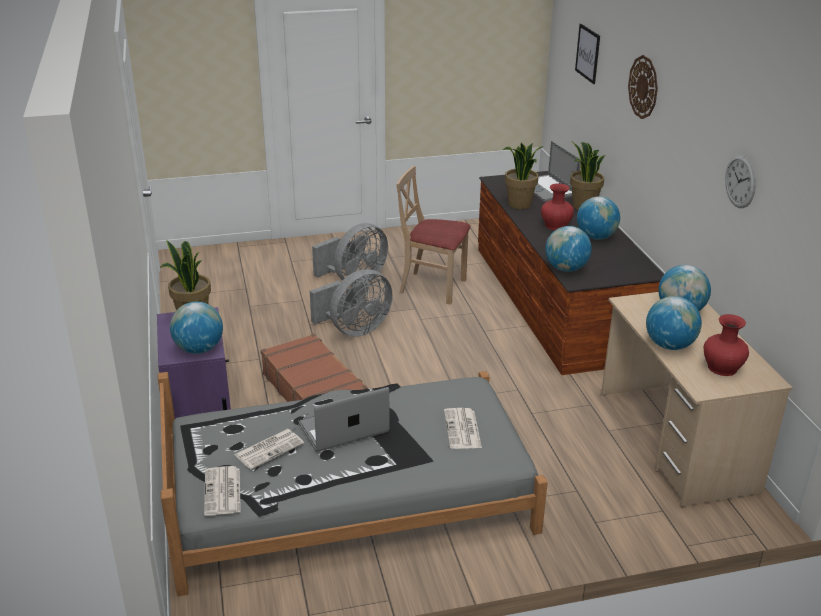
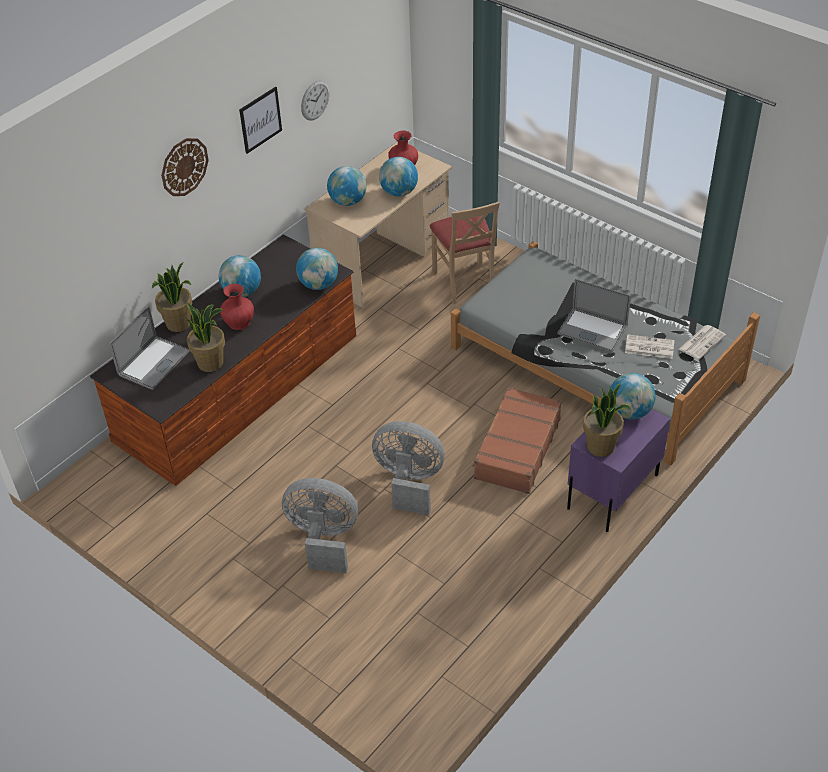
camera: 125 degrees left, 15 degrees up
(433, 287) = (285, 476): beige chair -> beige chair (465, 282)
(462, 430) = (531, 285): newspaper -> none
(588, 53) = (76, 241): picture -> picture (260, 119)

